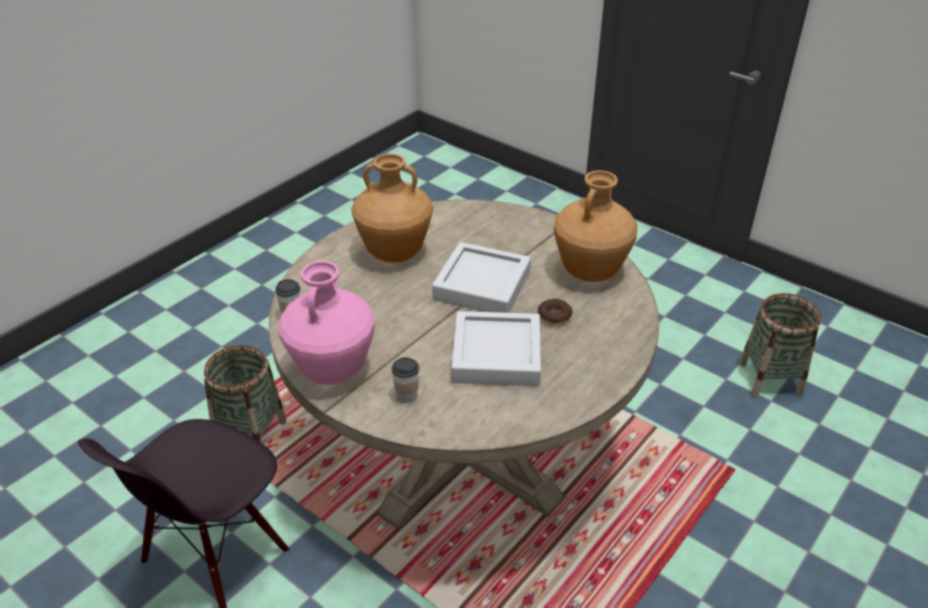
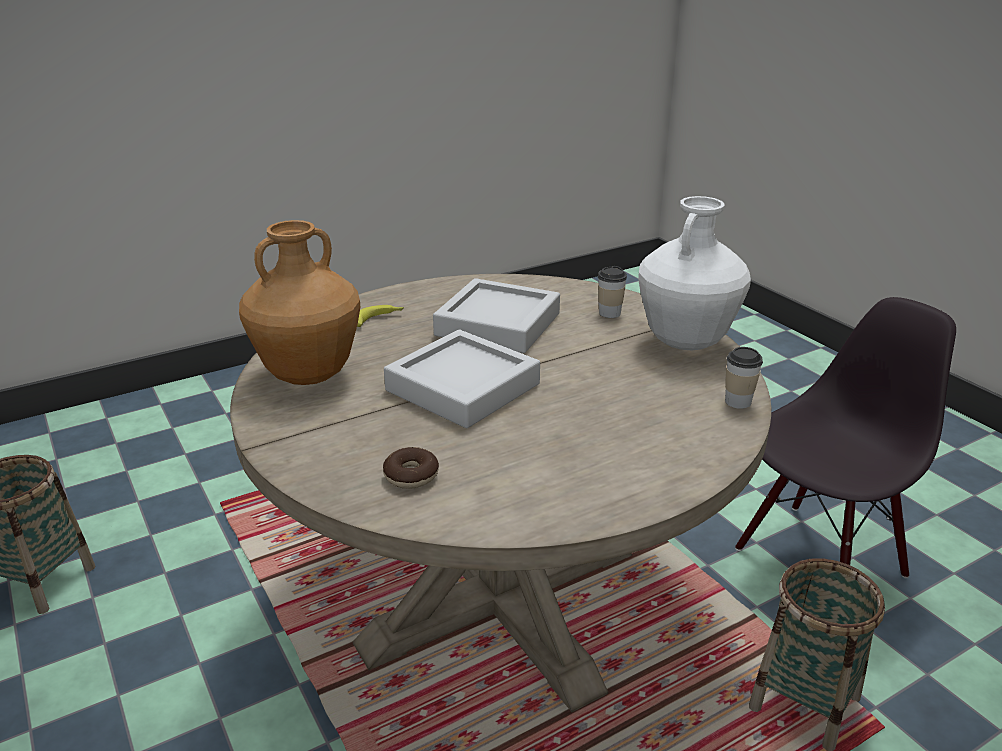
camera: 160 degrees left, 10 degrees down
(333, 370) = (685, 342): pink vase -> white vase
(395, 254) = (564, 453): brown vase -> none
(554, 316) = (404, 342): donut -> donut (411, 475)
(596, 337) = (379, 319): none -> banana

